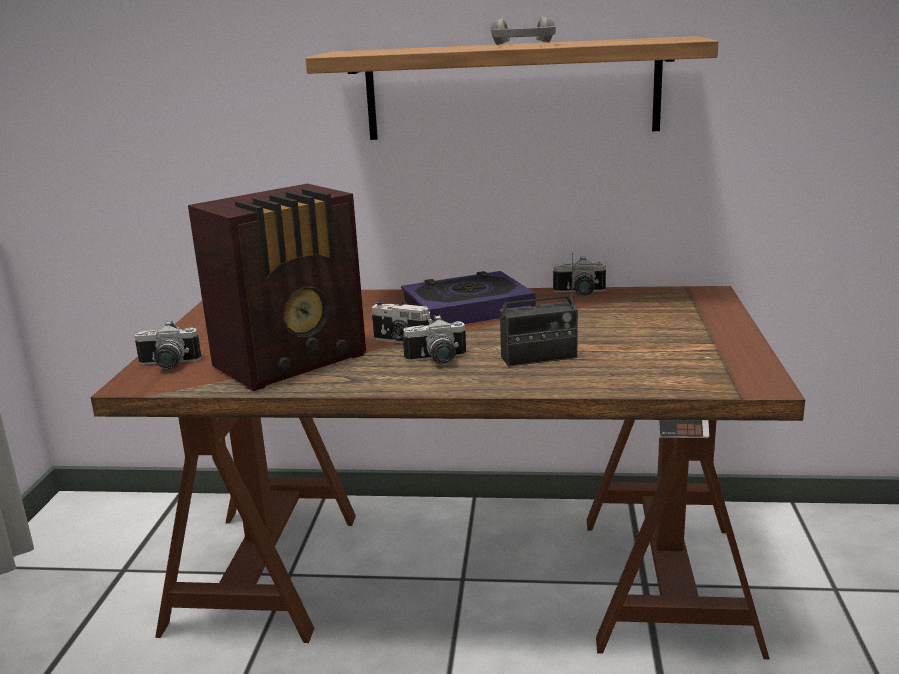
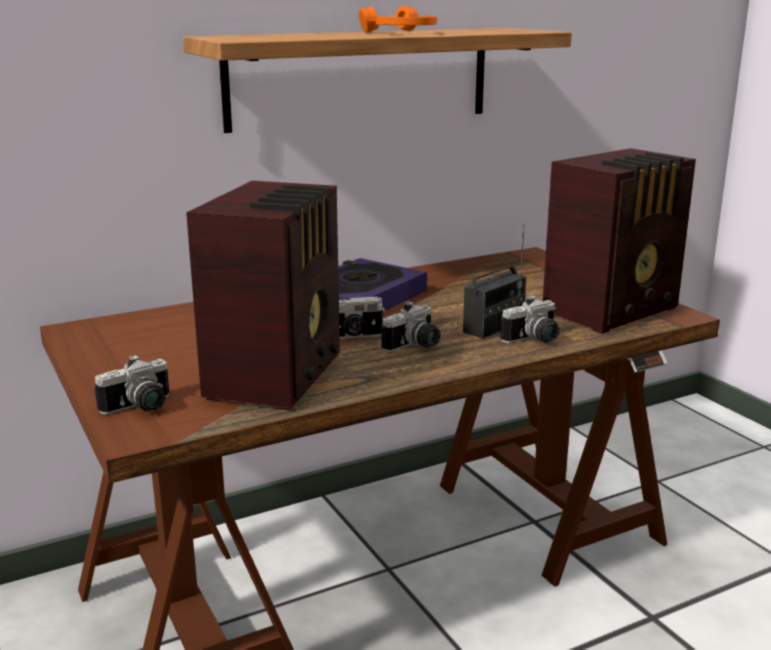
camera: 35 degrees left, 0 degrees up
(522, 45) = (400, 33): grey headphones -> orange headphones
(580, 293) = (433, 270): camera -> camera (534, 340)
(693, 365) = (614, 310): none -> radio

